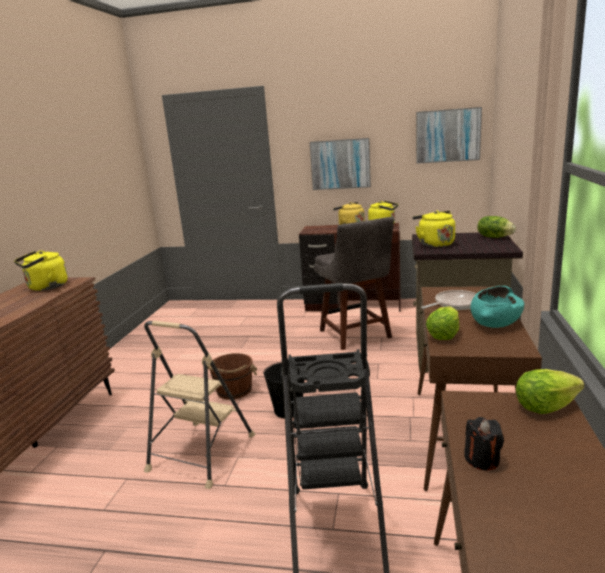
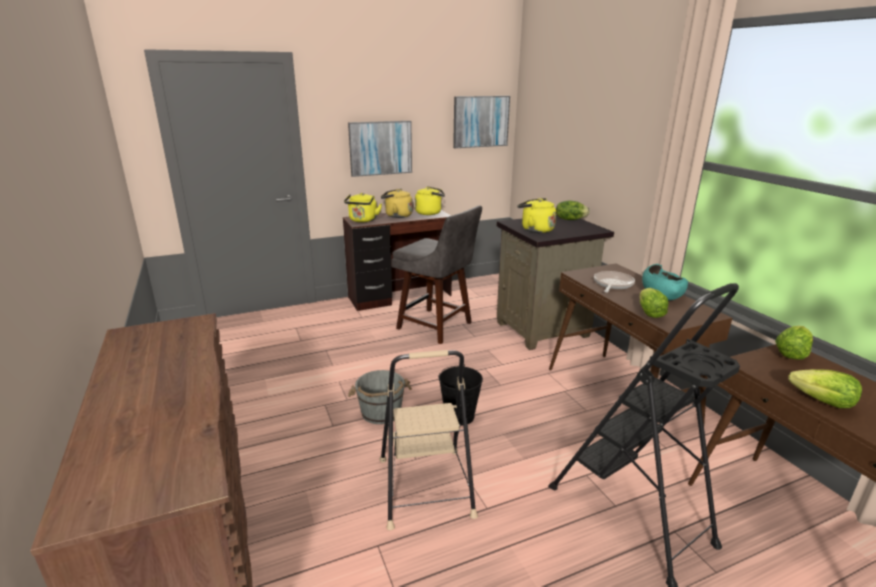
camera: 35 degrees left, 5 degrees up
(45, 287) = (166, 340): yellow kettle -> yellow kettle (363, 220)
(233, 390) = (381, 413): brown bucket -> grey bucket
(482, 460) = (822, 402): black candle -> lettuce

